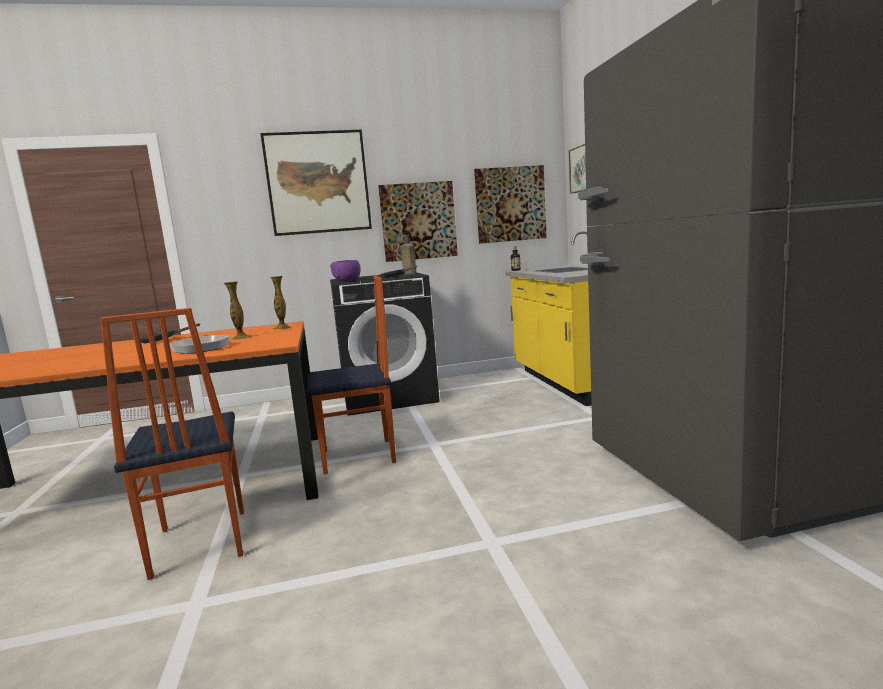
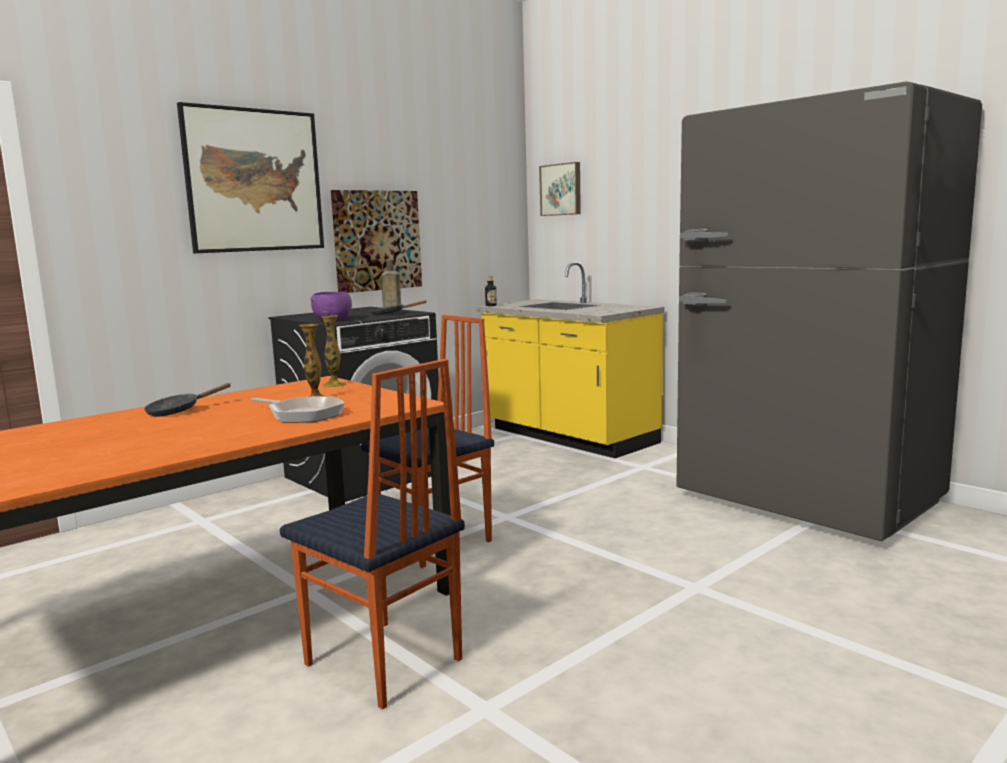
camera: 30 degrees left, 0 degrees up
(510, 204) = (474, 224): picture -> none

